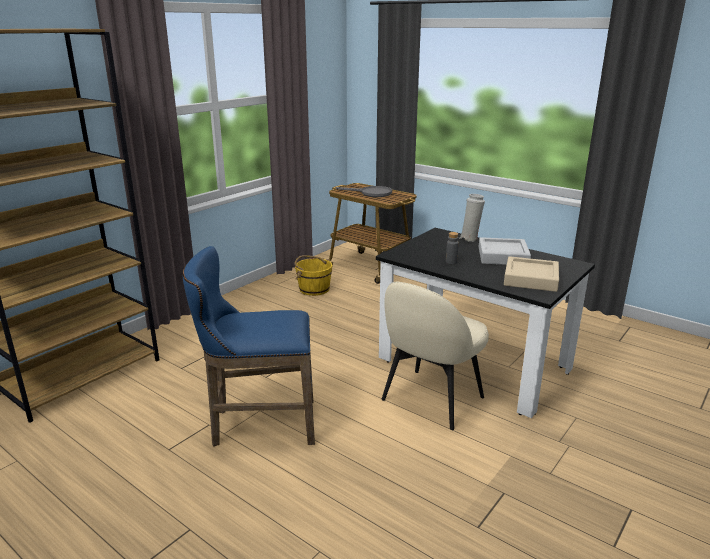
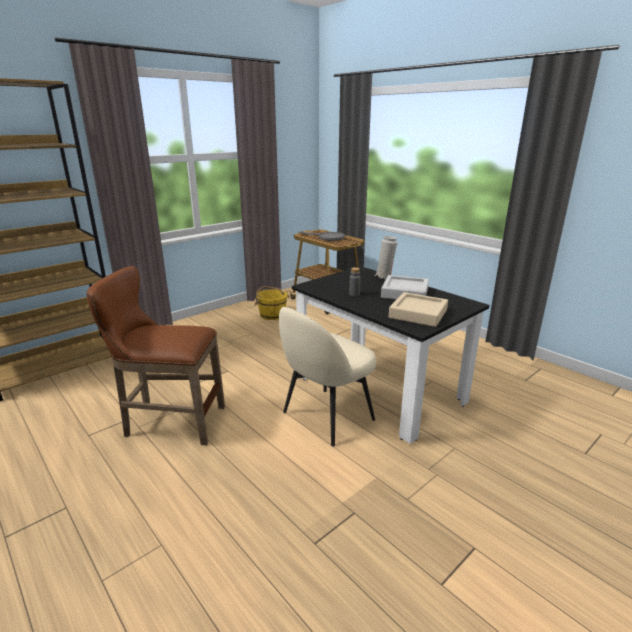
camera: 10 degrees right, 0 degrees up
(258, 424) = (170, 422): blue stool -> brown stool

